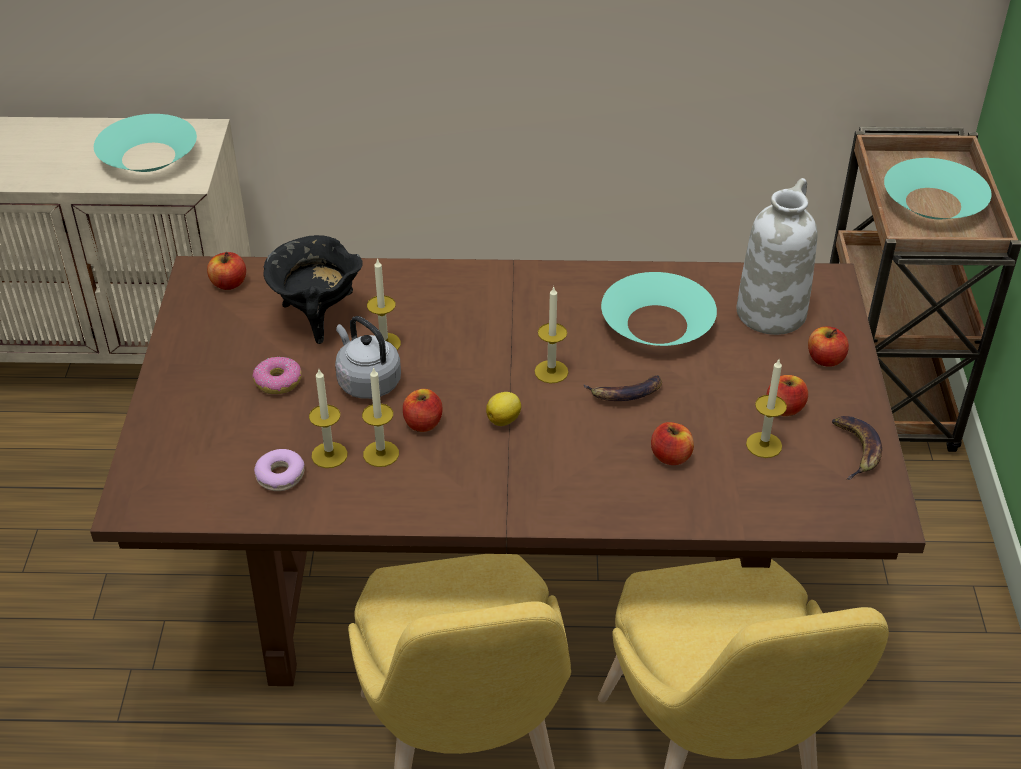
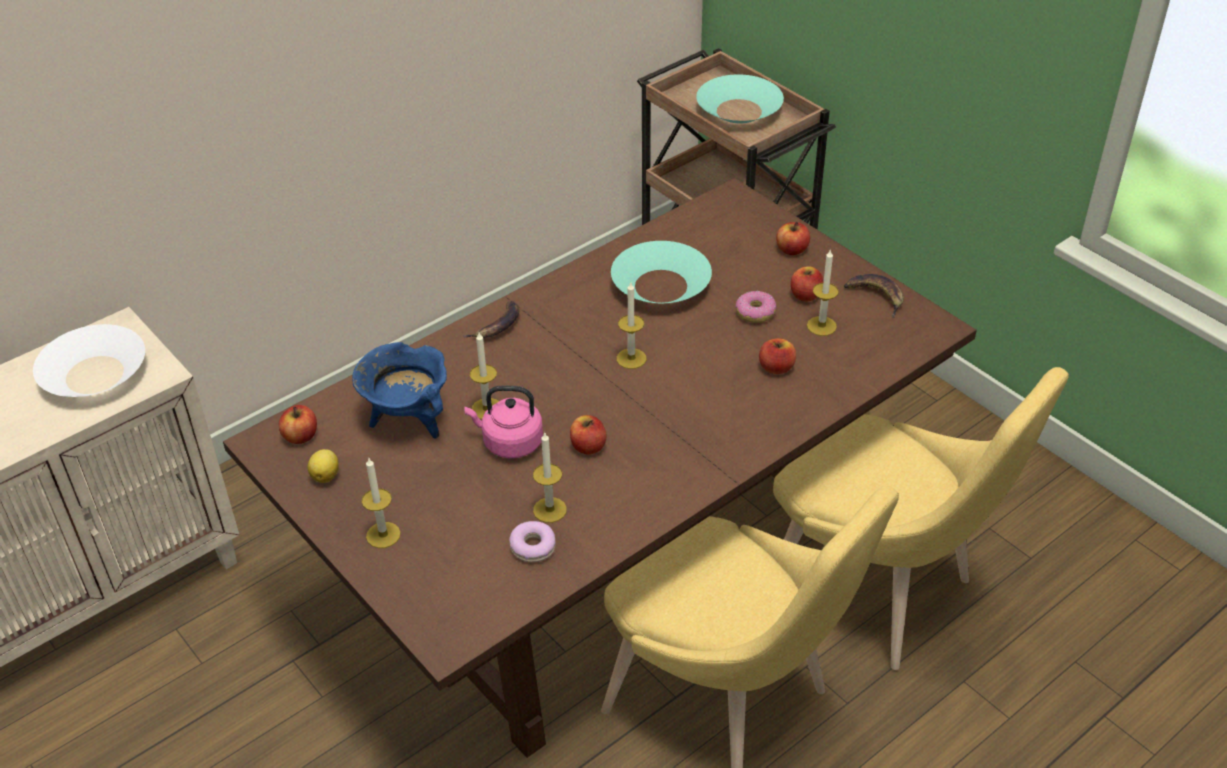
camera: 40 degrees left, 0 degrees up
(149, 156) = (95, 374): turquoise bowl -> white bowl
(278, 382) = (442, 483): donut -> donut (755, 312)
(317, 317) = (408, 419): black cooking pot -> blue cooking pot
(367, 381) = (509, 443): grey kettle -> pink kettle
(381, 454) = (586, 485): candle -> candle (383, 535)
(504, 419) = (641, 409): lemon -> lemon (326, 475)
(625, 394) = (698, 344): banana -> banana (497, 326)
(771, 312) = (722, 237): white vase -> none

